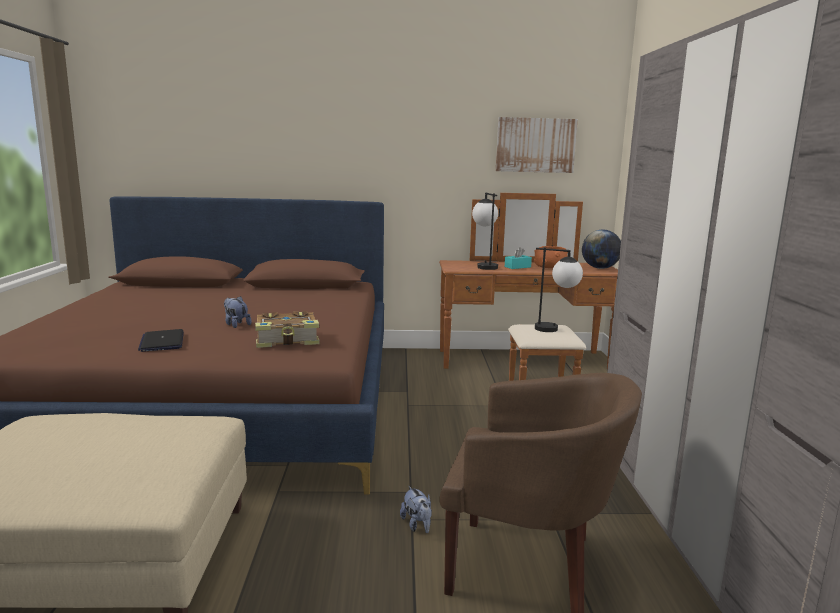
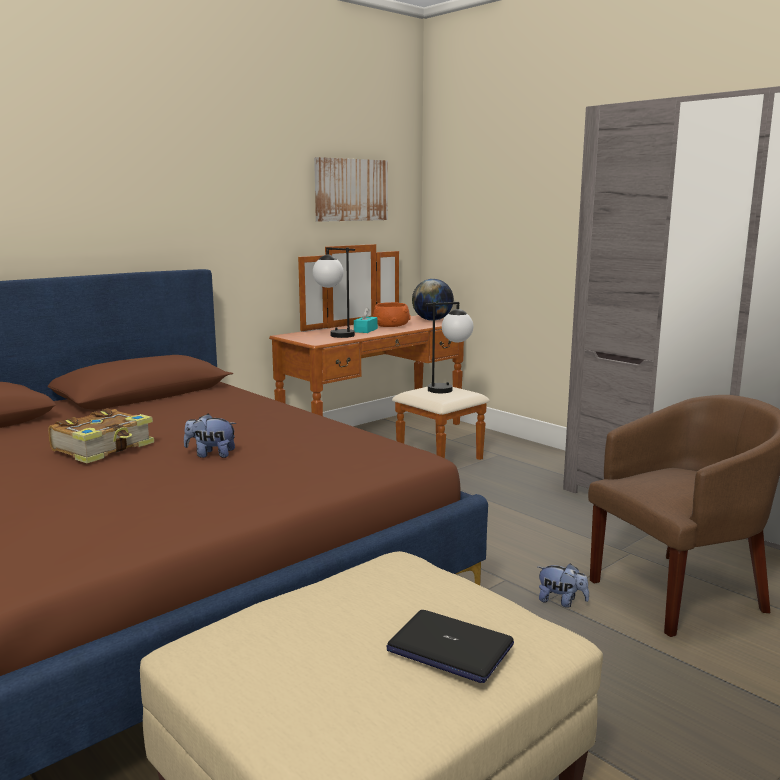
camera: 40 degrees left, 0 degrees up
(162, 342) = (193, 496): laptop -> laptop (449, 648)
(288, 340) = (327, 452): book -> book (104, 448)

